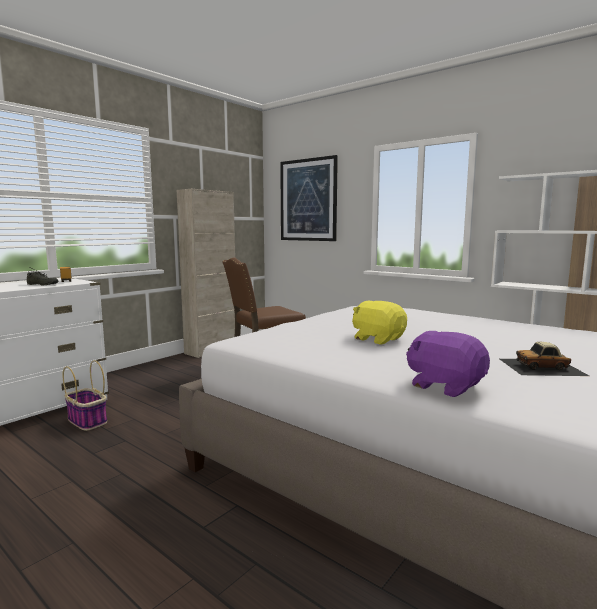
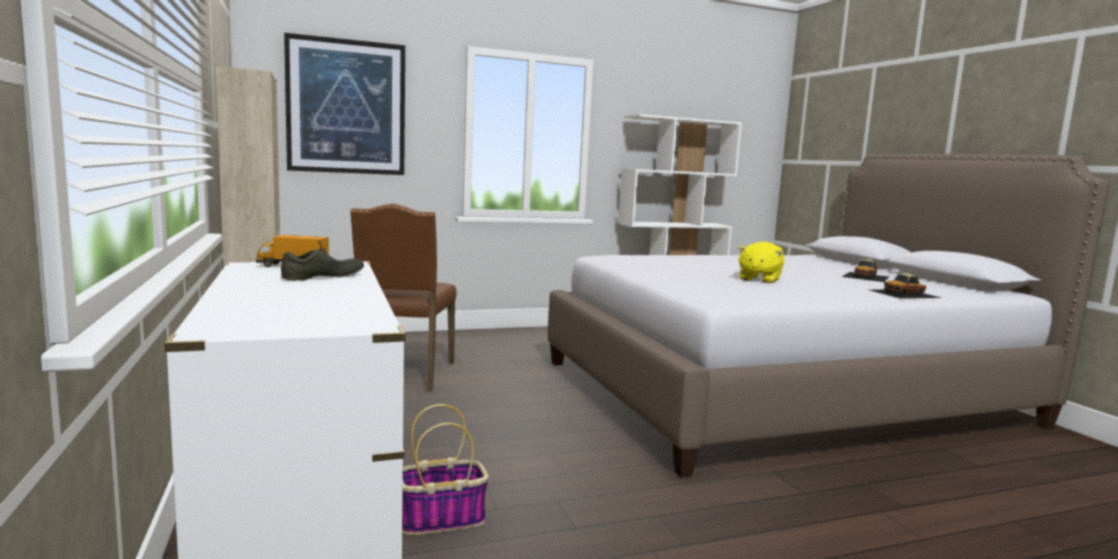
camera: 60 degrees left, 0 degrees up
(378, 339) = (759, 279): yellow plush toy -> yellow plush toy turned 45 degrees counterclockwise
(445, 386) = (904, 293): purple plush toy -> toy car

